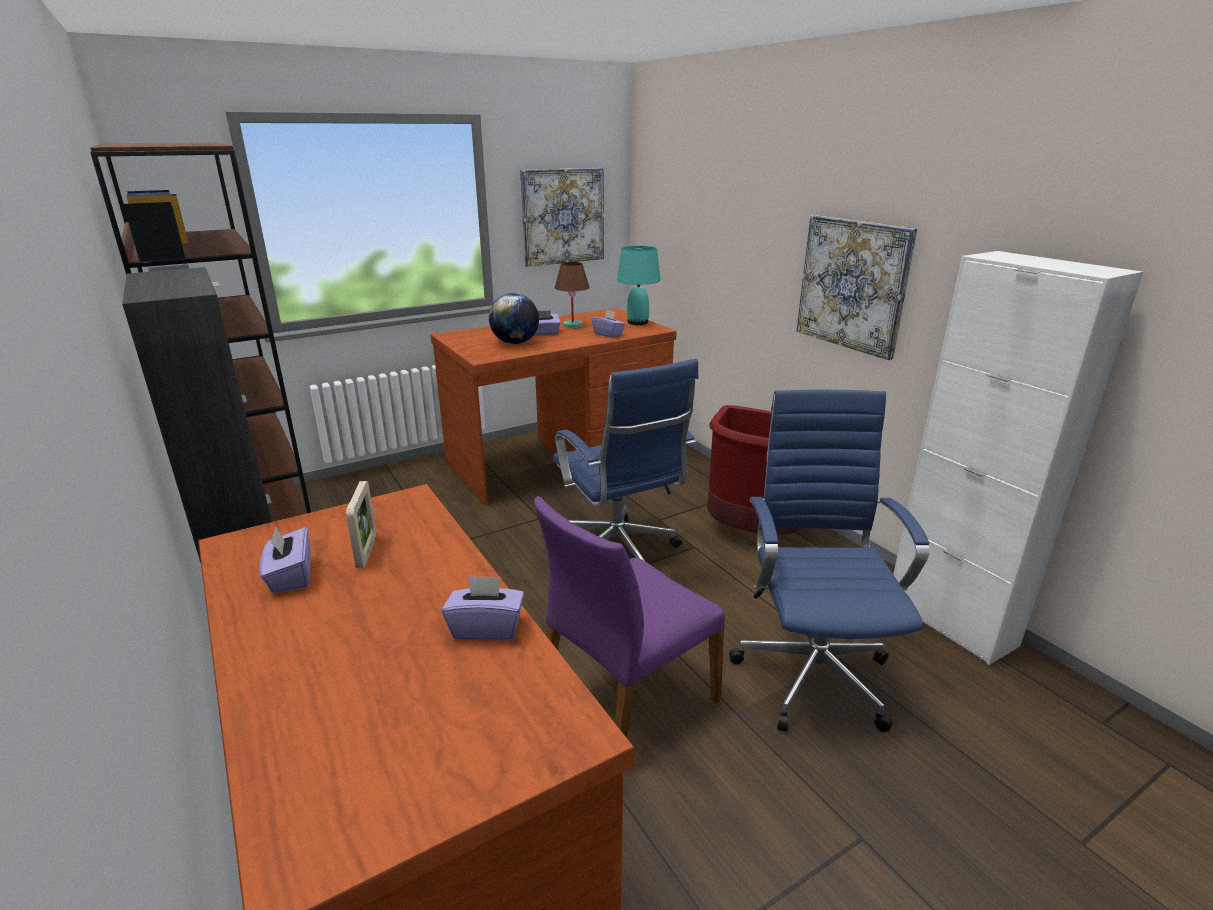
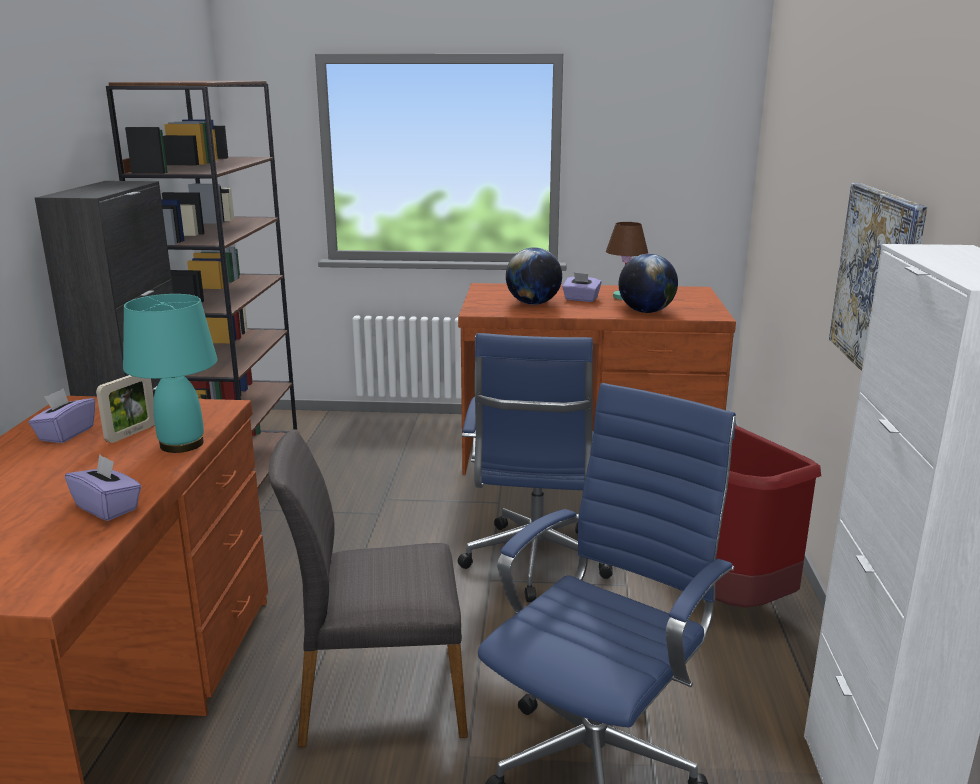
camera: 35 degrees right, 5 degrees down
(563, 216) = (657, 170): picture -> none
(608, 334) = (646, 312): purple tissue box -> globe
(626, 701) = (379, 694): purple chair -> grey chair
(637, 322) = (703, 305): turquoise table lamp -> turquoise table lamp (181, 444)

